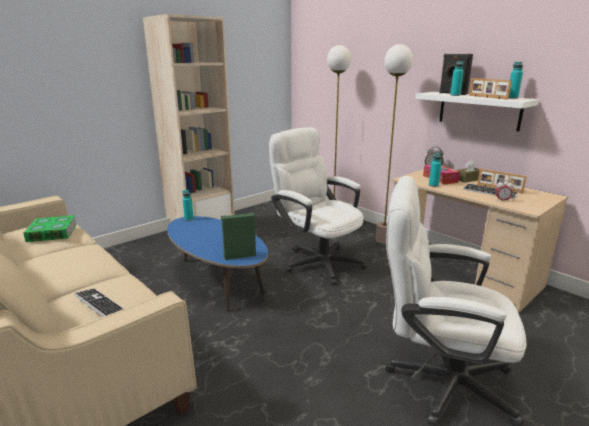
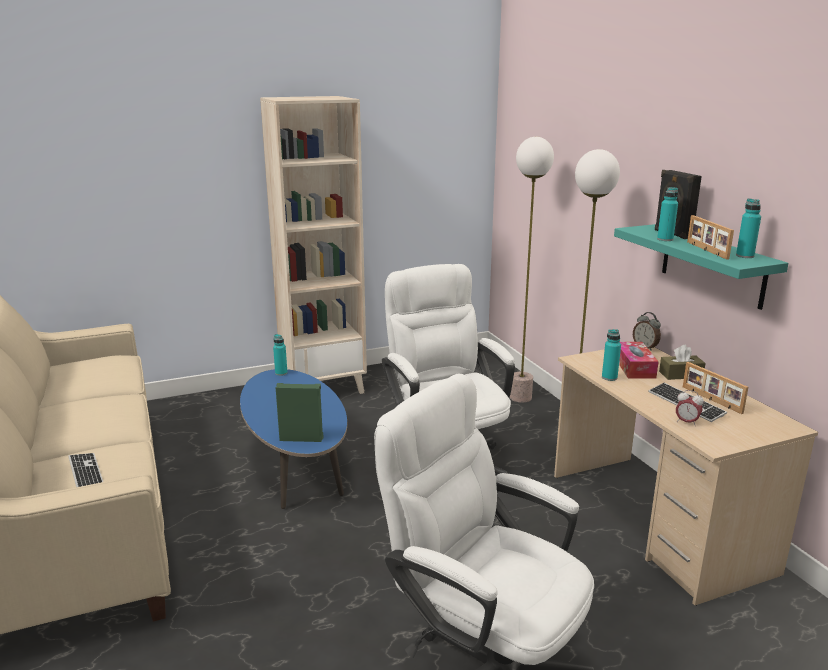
camera: 20 degrees right, 0 degrees up
(52, 233) = (102, 372): book -> none
(479, 110) = (712, 265): white shelf -> turquoise shelf

